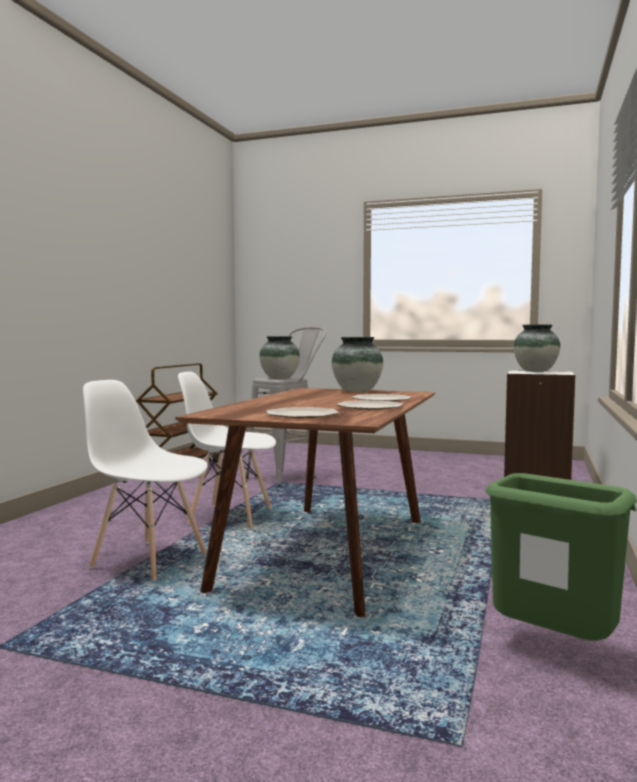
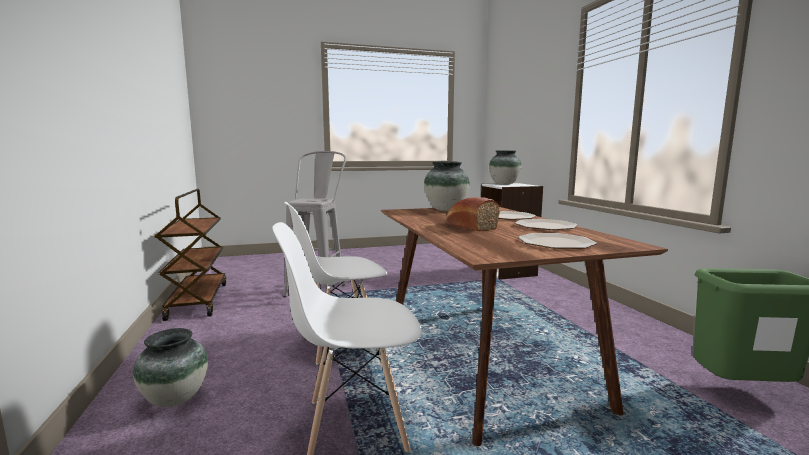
camera: 35 degrees left, 5 degrees up
(280, 378) = (313, 200): vase -> vase (176, 399)
(301, 401) = (469, 226): none -> bread

